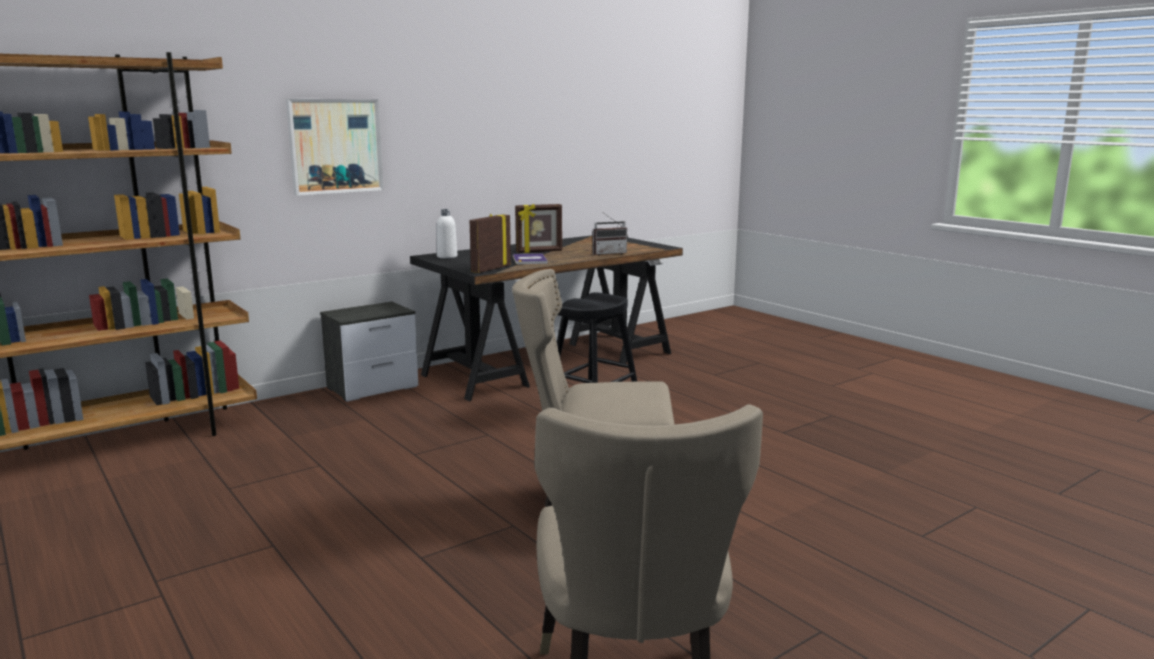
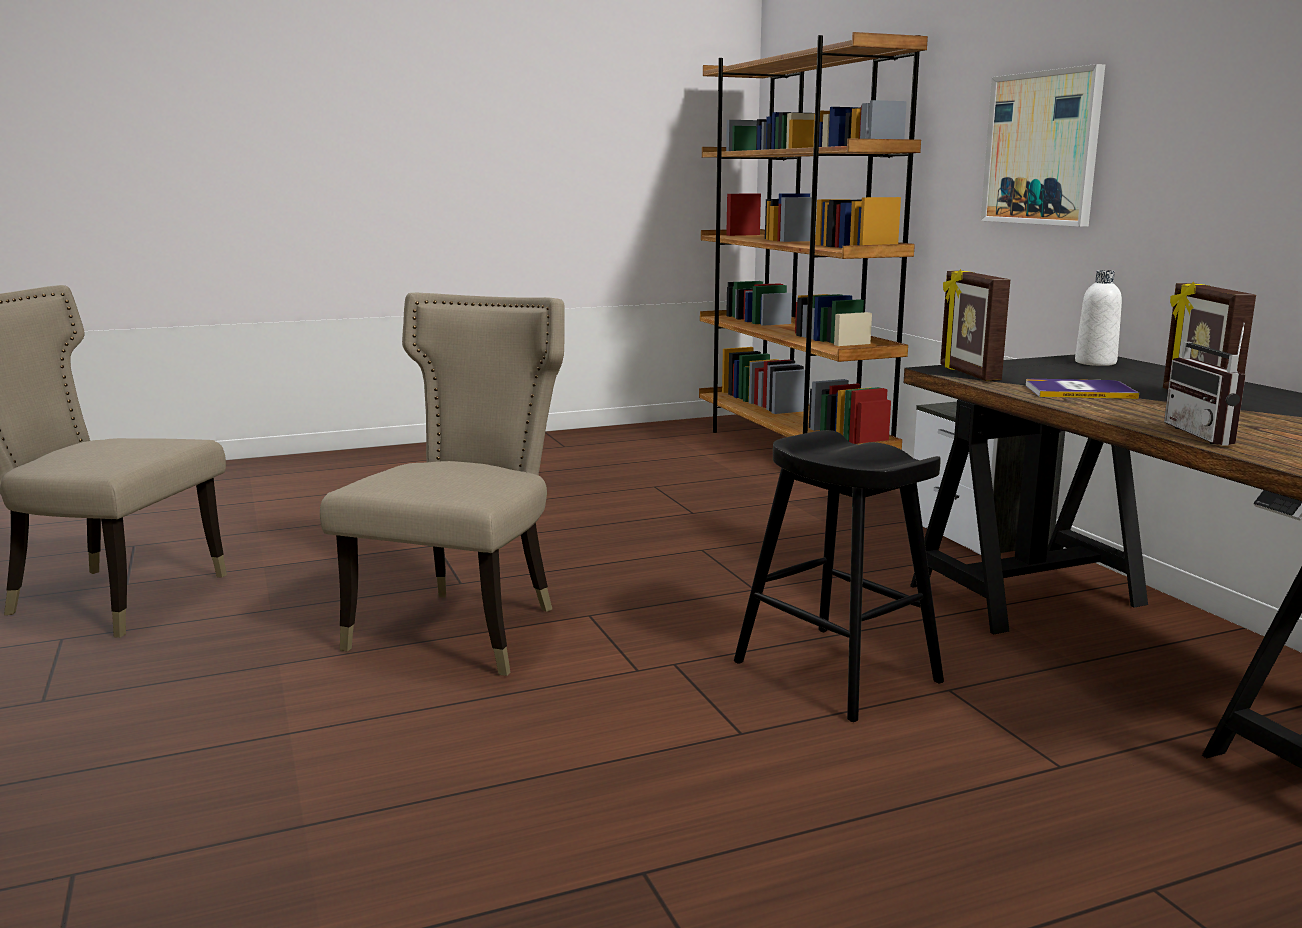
camera: 105 degrees right, 0 degrees up
(490, 269) = (967, 373): picture frame -> picture frame turned 150 degrees counterclockwise

